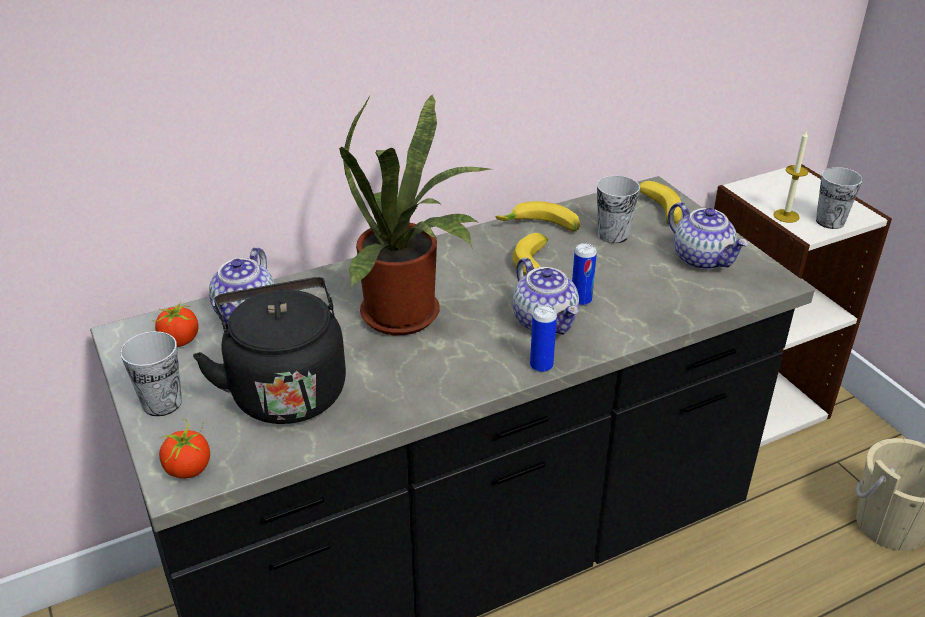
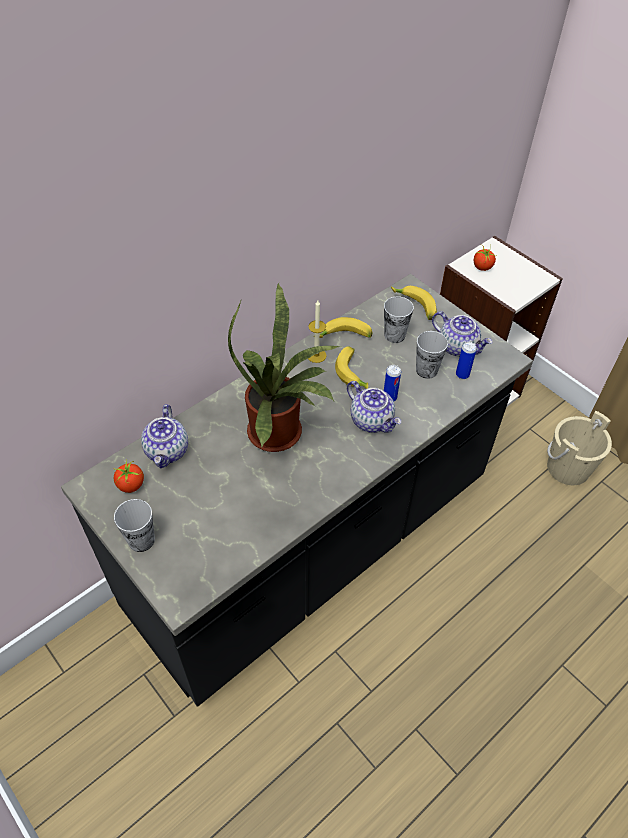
camera: 15 degrees left, 15 degrees up
(188, 469) = (182, 588): tomato -> tomato (482, 267)
(286, 389) = (221, 511): black kettle -> none
(541, 366) = (380, 458): can -> can (462, 374)
(786, 216) = (496, 287): candle -> candle (316, 355)
(830, 221) = (524, 287): cup -> cup (426, 370)

